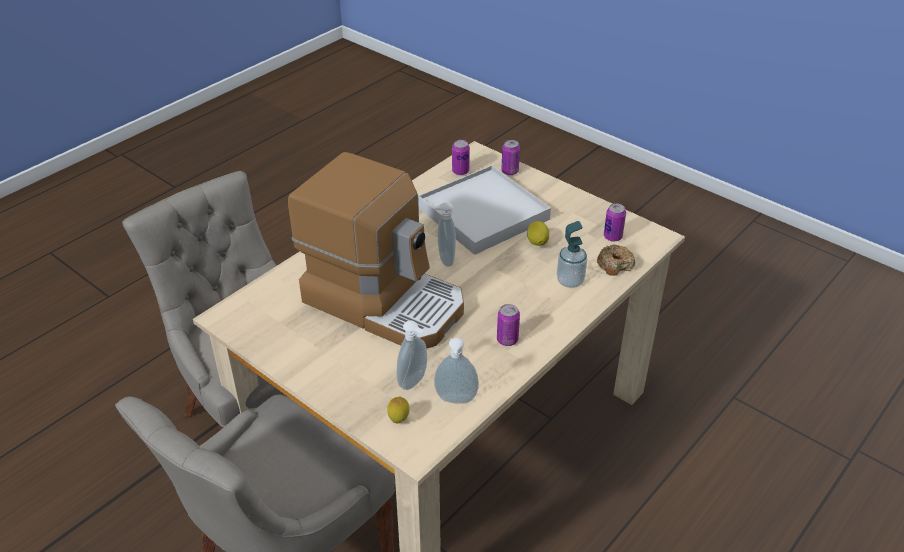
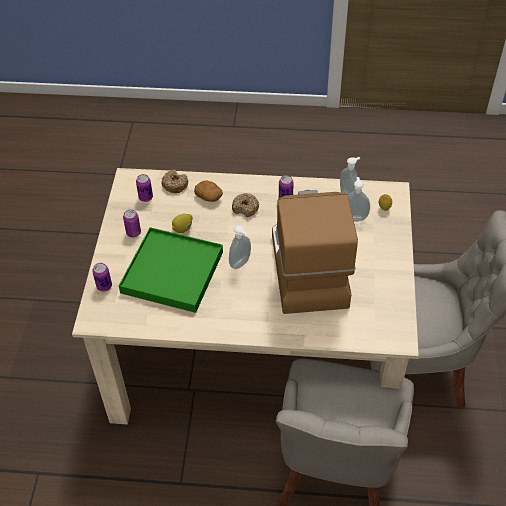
camera: 125 degrees left, 10 degrees up
(460, 171) = (127, 315): can -> can (133, 233)
(483, 213) = (172, 272): white tray -> green tray
(523, 300) = (245, 208): none -> donut
(570, 281) = (209, 197): soap dispenser -> potato

